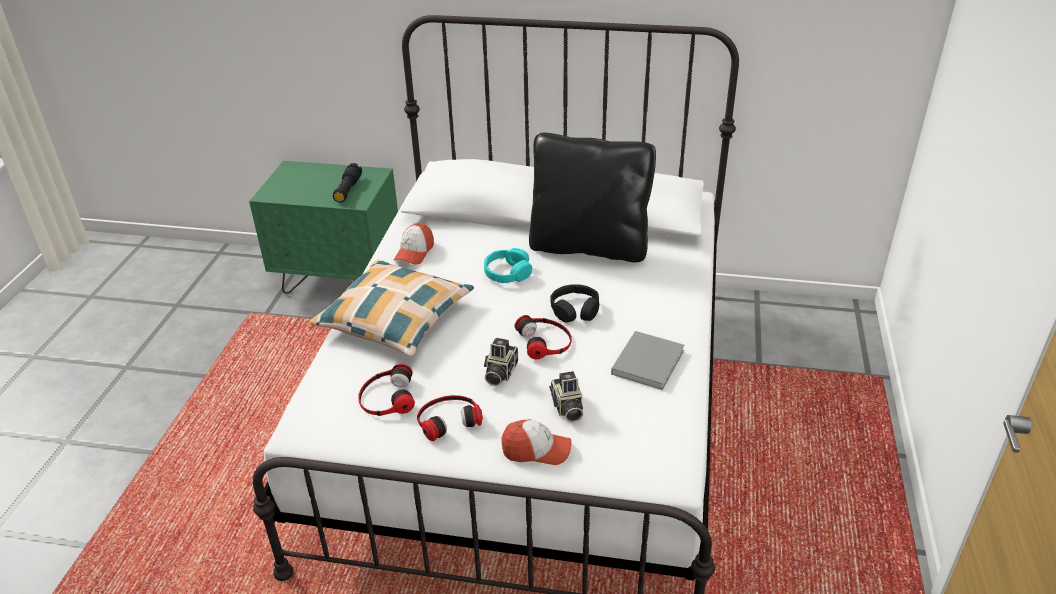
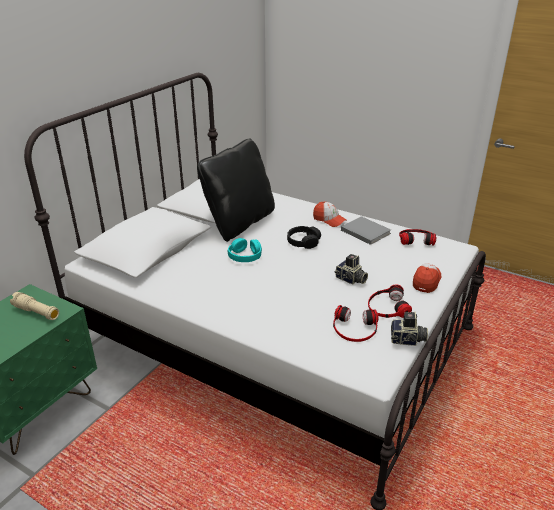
camera: 70 degrees left, 5 degrees down
(348, 190) = (36, 312): black flashlight -> beige flashlight
(395, 318) = (264, 310): pillow -> none
(414, 252) = (184, 288): cap -> cap (329, 220)
(545, 341) = (328, 258): headphones -> headphones (416, 239)
(566, 408) = (394, 264): camera -> camera (407, 340)

